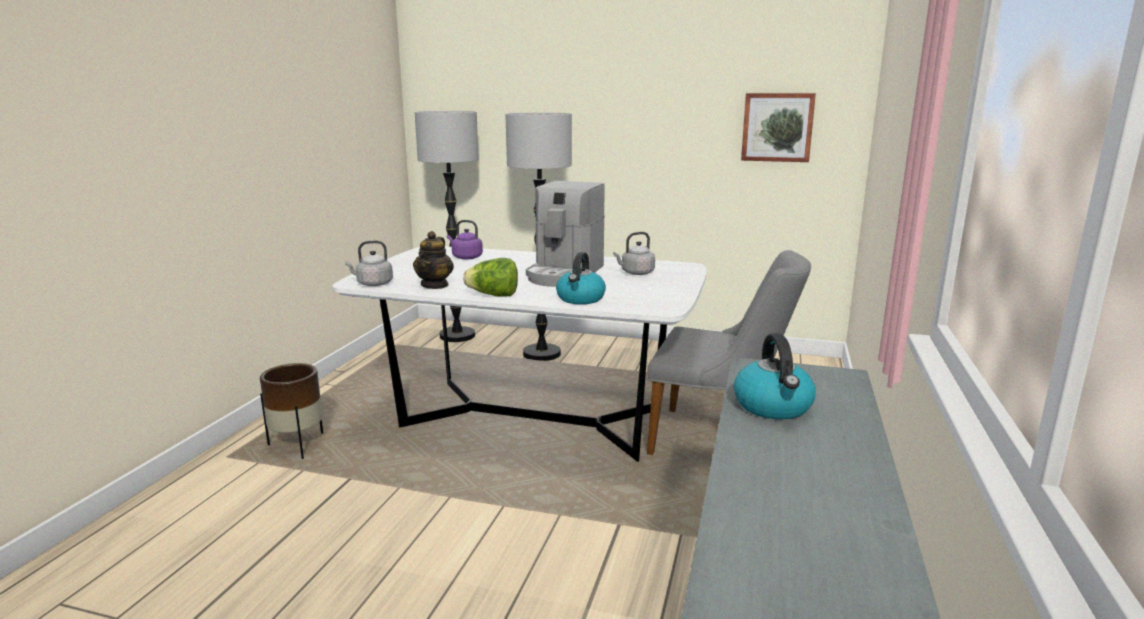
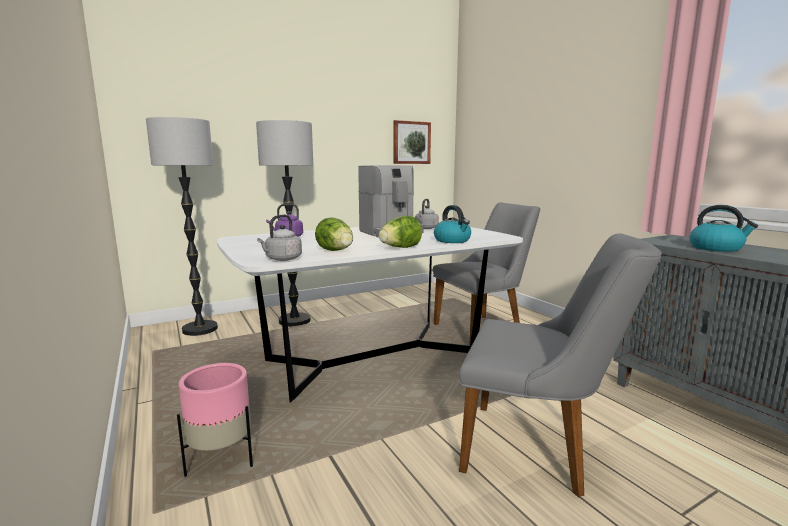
camera: 45 degrees left, 5 degrees down
(298, 446) = (222, 460): brown planter -> pink planter
(435, 285) = (336, 251): teapot -> lettuce
(481, 569) = (538, 450): none -> grey chair

